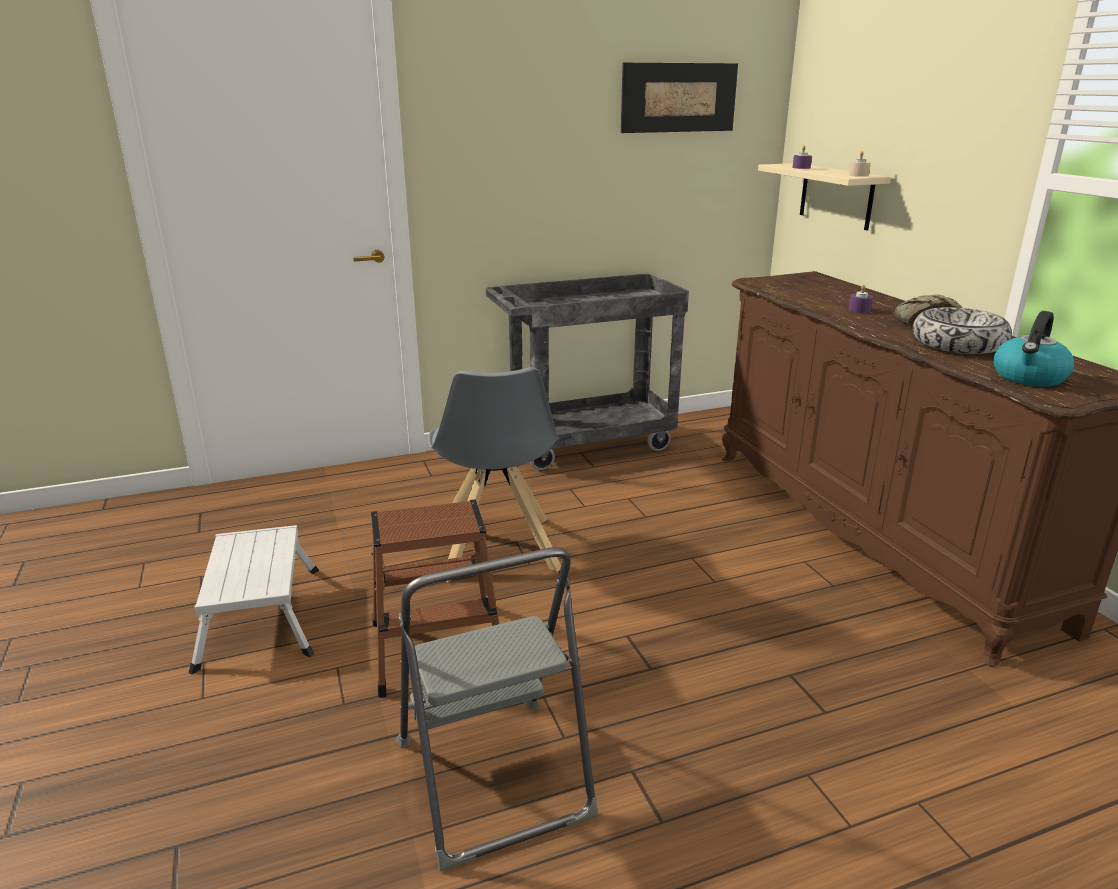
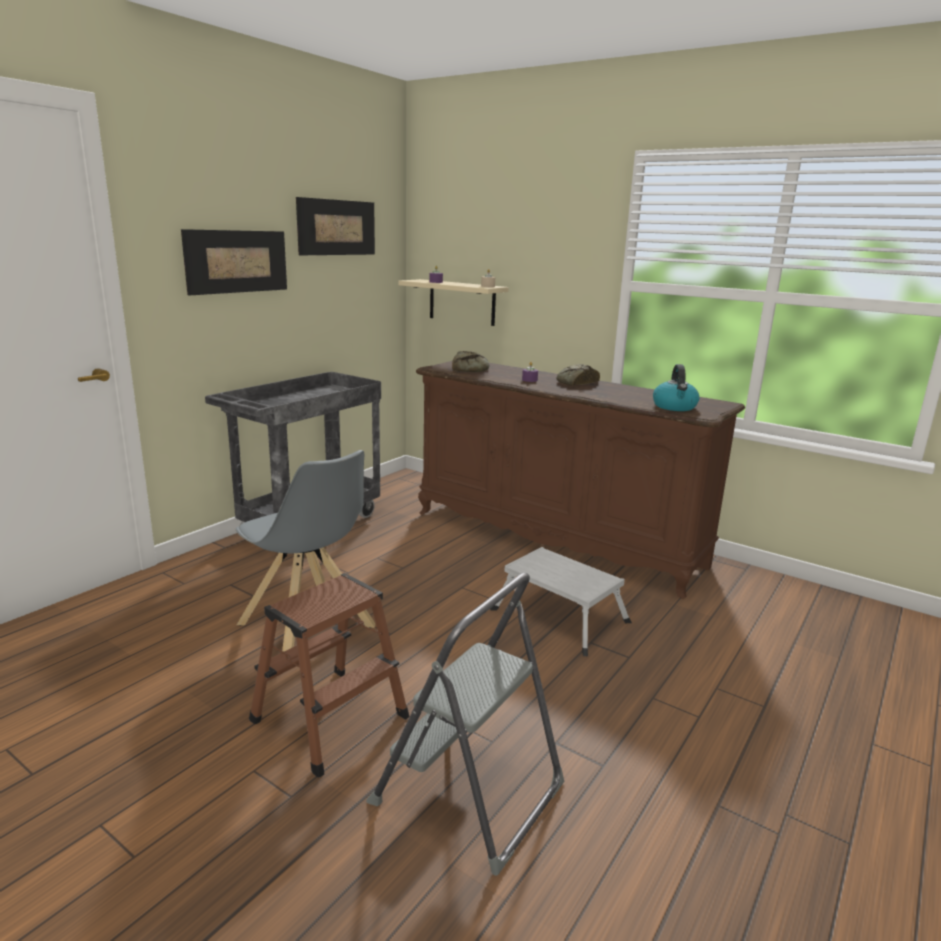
camera: 35 degrees left, 5 degrees down
(260, 617) = (124, 761): white step ladder -> white step ladder (560, 616)
(539, 141) = (237, 261): none -> picture
(802, 286) = (471, 369): none -> bread
(957, 344) = (613, 393): bowl -> none

